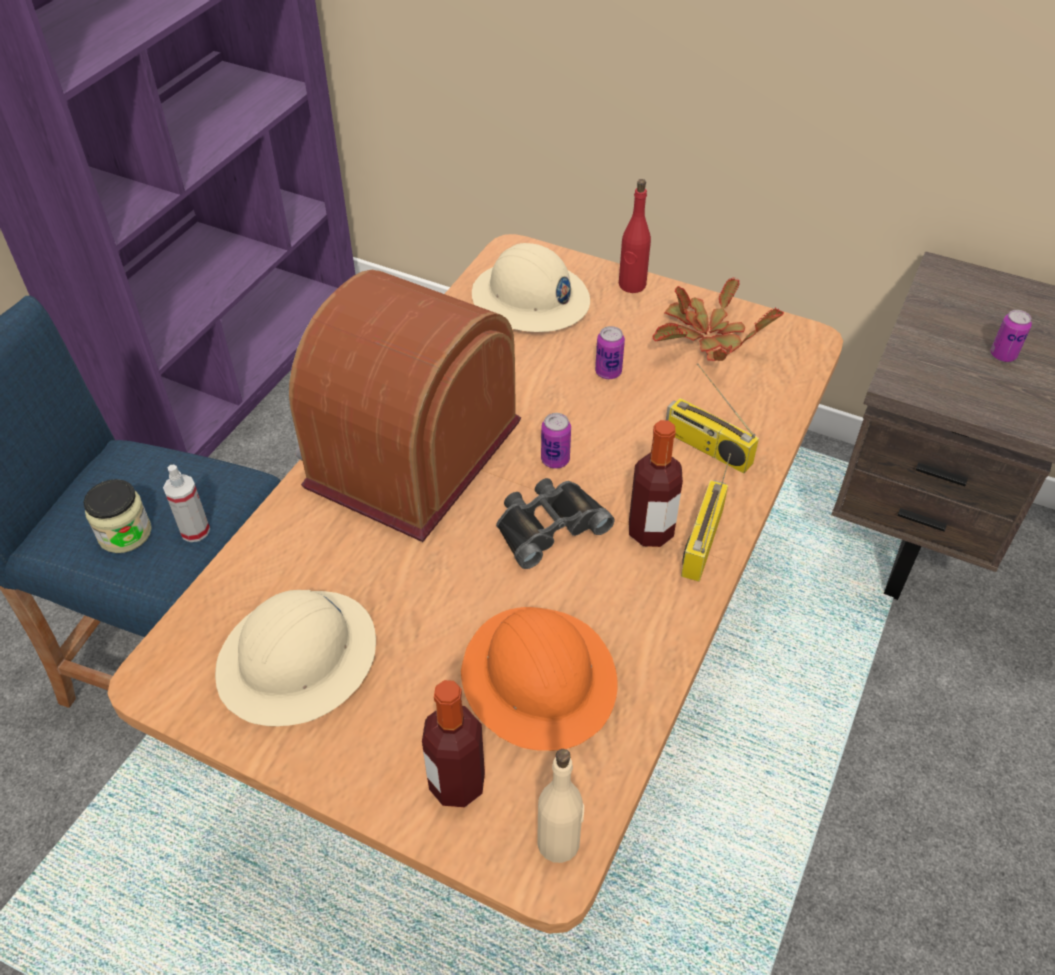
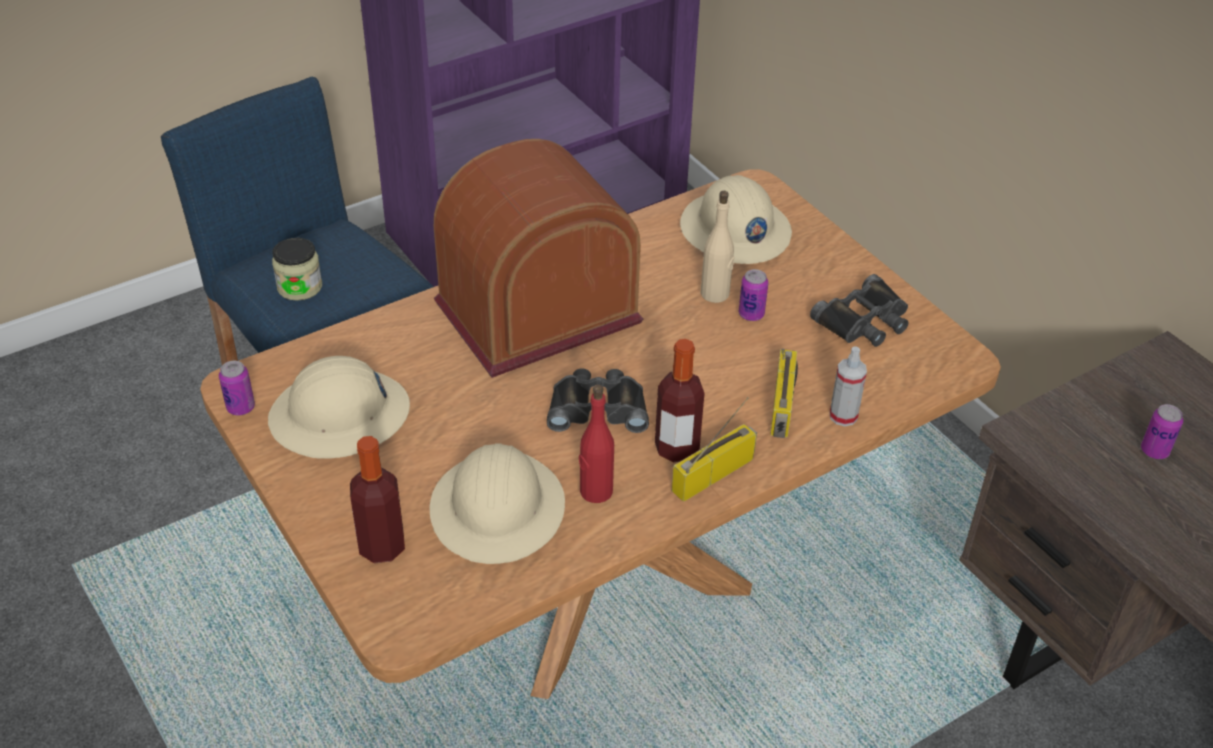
camera: 30 degrees right, 5 degrees down
(195, 531) = (348, 306): spray bottle -> spray bottle (843, 416)
(539, 678) = (498, 509): orange hard hat -> beige hard hat
(555, 460) = (645, 363): can -> can (241, 407)
(559, 842) = (420, 619): beige bottle -> beige bottle (715, 294)
(632, 285) = (837, 252): red bottle -> red bottle (595, 491)
(705, 338) = (864, 321): potted plant -> black binoculars
(706, 447) = (783, 407): radio -> radio turned 150 degrees counterclockwise

